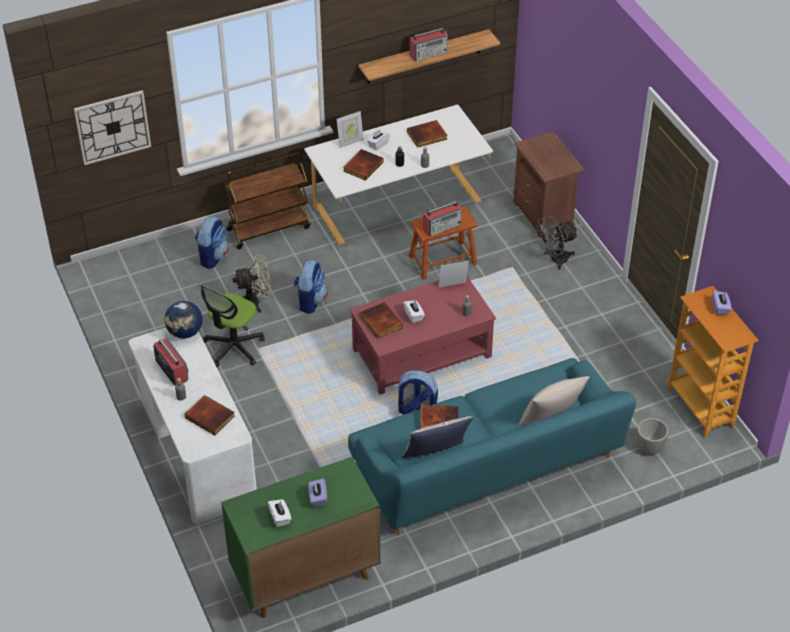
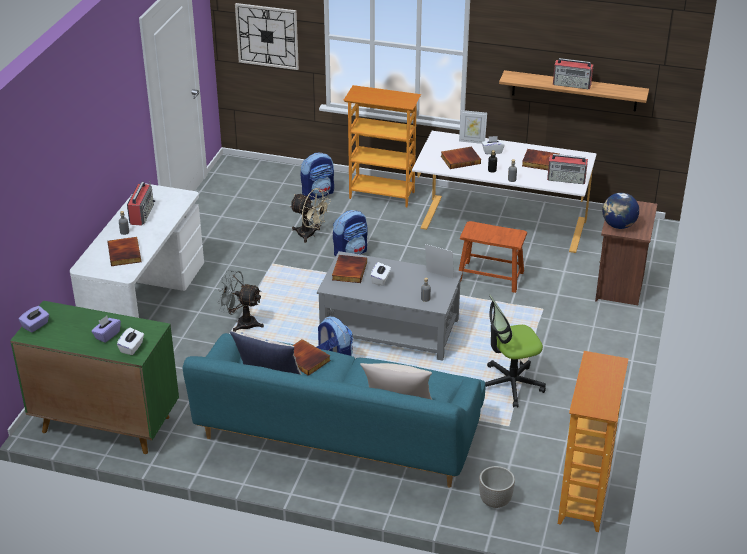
camera: 40 degrees right, 10 degrees down
(185, 332) = (183, 197): globe -> globe (618, 226)
(233, 347) = (257, 254): office chair -> office chair (510, 384)
(269, 228) = (382, 195): brown cart -> bookcase
(280, 517) = (64, 332): white tissue box -> white tissue box (132, 348)
(421, 353) = (389, 328): red coffee table -> grey coffee table
(442, 226) = (488, 235): radio -> radio (567, 179)
(555, 259) = (588, 322): grey fan -> grey fan (241, 323)
(720, 308) = (611, 378): purple tissue box -> purple tissue box (35, 325)

